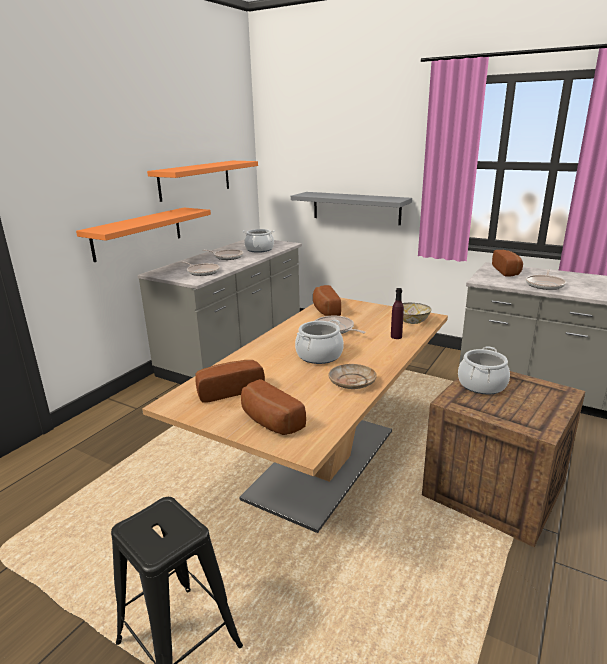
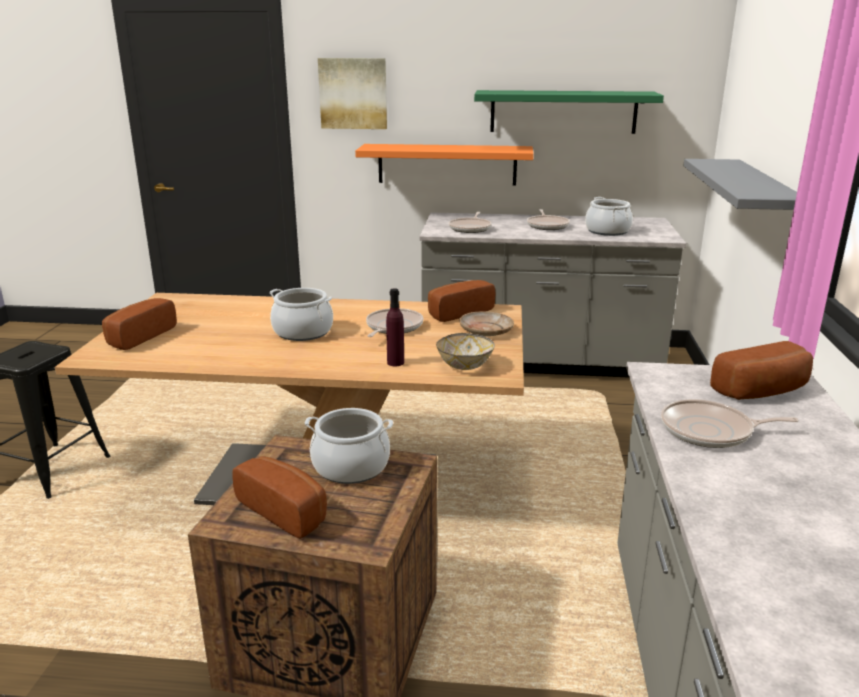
camera: 65 degrees right, 0 degrees up
(59, 186) = (353, 93): none -> picture
(195, 180) = (563, 111): orange shelf -> green shelf
(229, 390) = (198, 311): bread -> bread (286, 510)
(351, 382) = (237, 357): beige plate -> beige plate (486, 330)

